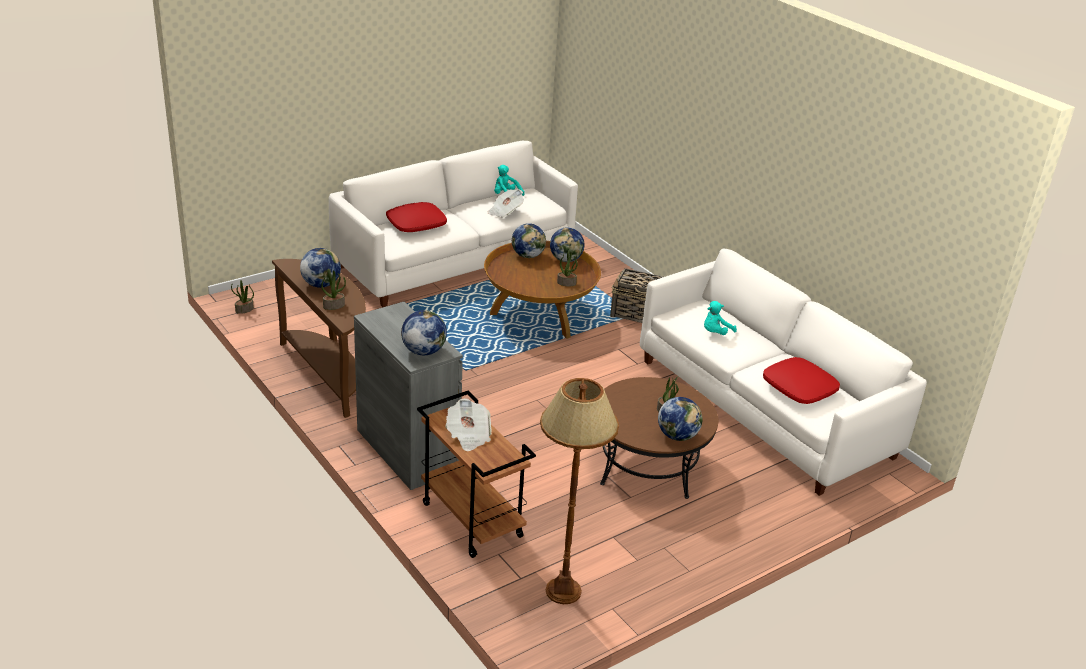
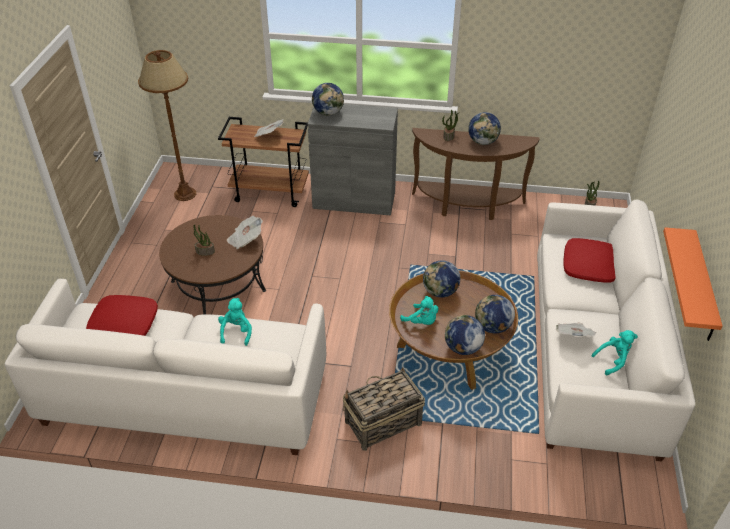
camera: 135 degrees right, 10 degrees up
(460, 120) = (703, 287): none -> orange shelf
(566, 283) = (421, 322): potted plant -> turquoise plush toy
(618, 398) = (245, 240): none -> newspaper
(677, 436) = (180, 240): globe -> globe (440, 292)

